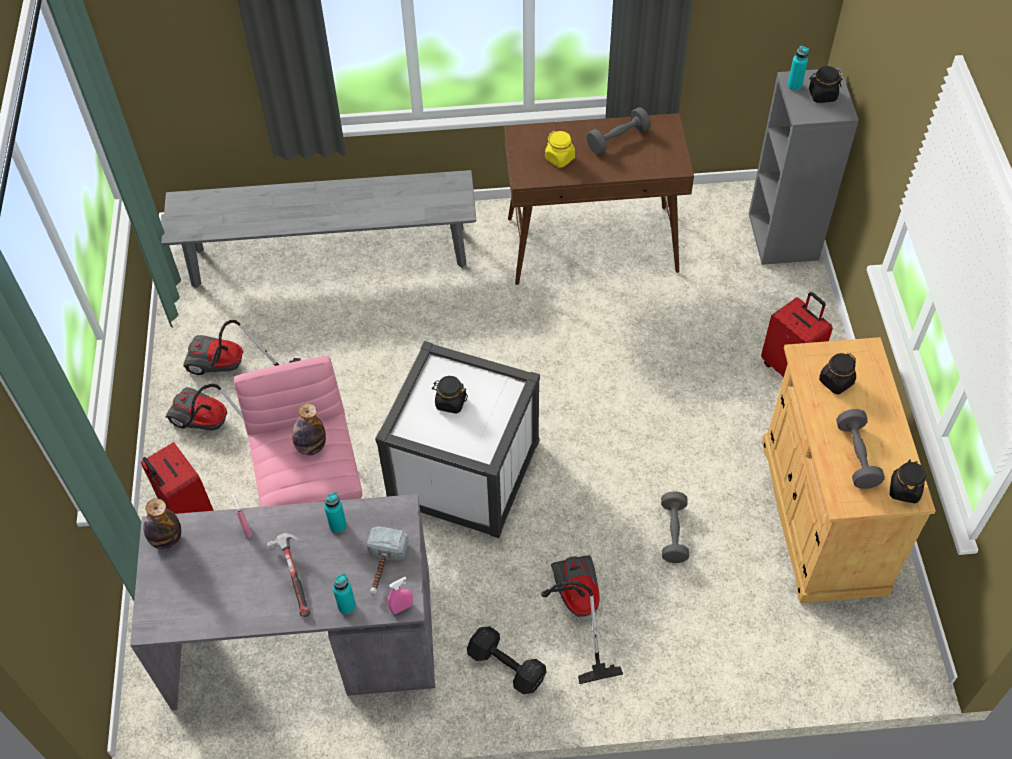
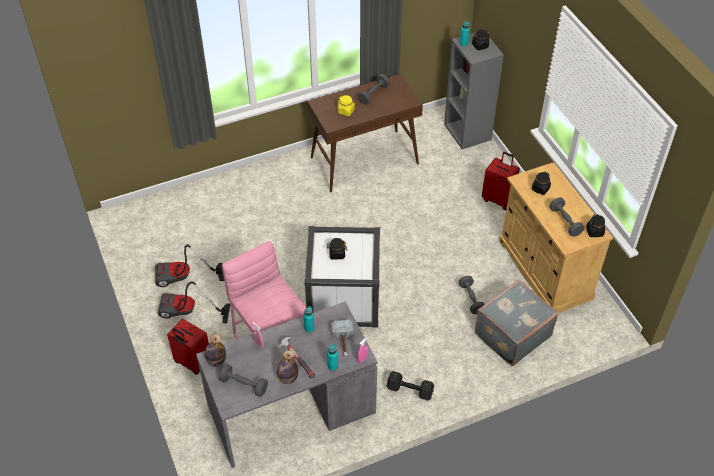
camera: 20 degrees left, 5 degrees down
(191, 595) = (244, 385): none -> grey dumbbell
(311, 447) = (272, 295): bottle -> bottle (288, 378)
(329, 257) = (214, 203): grey bench -> none
(577, 611) = (436, 352): vacuum cleaner -> none
(718, 617) = (511, 334): none -> grey suitcase

